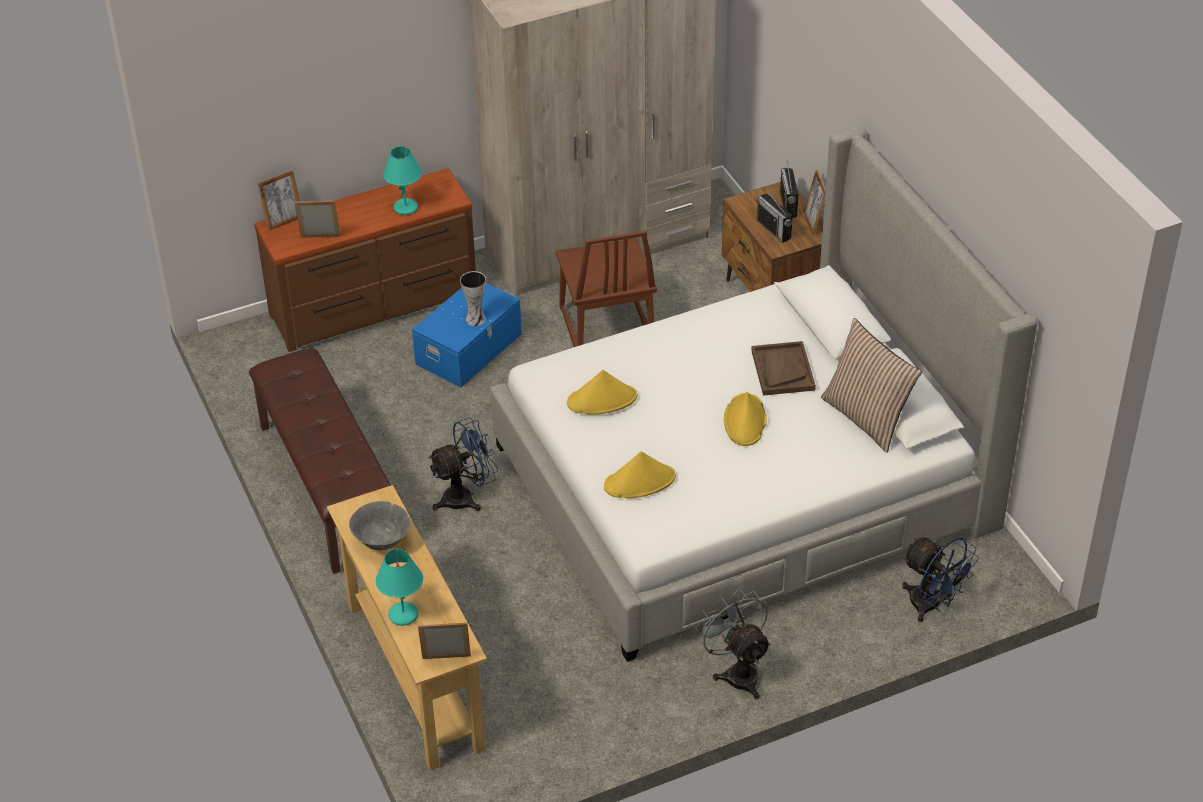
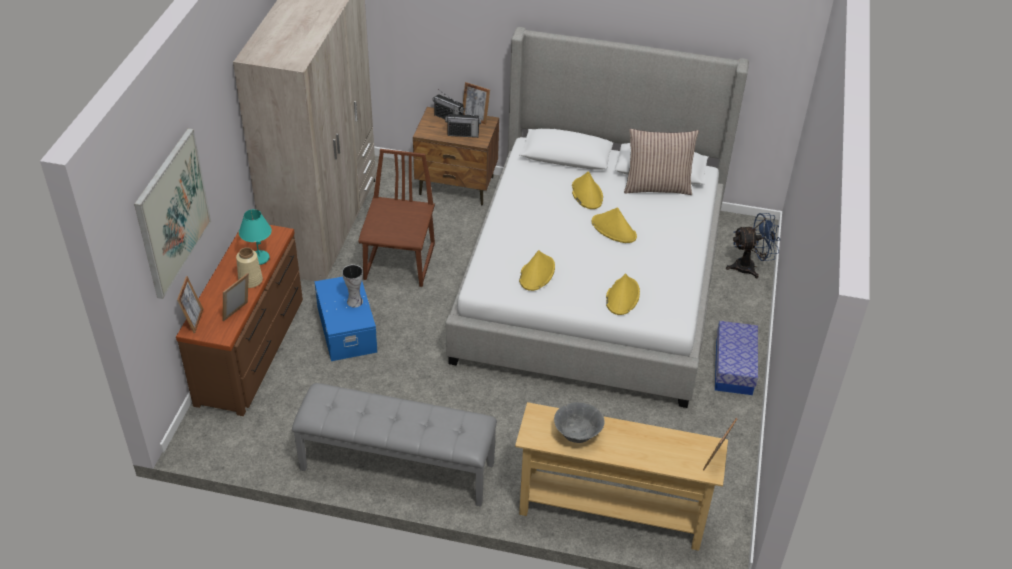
camera: 55 degrees left, 0 degrees up
(288, 94) = (172, 213): none -> picture
(326, 488) = (396, 467): brown bench -> grey bench
(370, 220) = (250, 280): none -> beige vase
(403, 614) = (655, 459): turquoise table lamp -> none
(465, 497) = (477, 403): blue fan -> none
(605, 328) = (400, 262): brown chair -> brown chair turned 105 degrees counterclockwise
(737, 672) = (734, 367): grey fan -> storage box
(782, 370) = (586, 194): brown tray -> yellow hat

